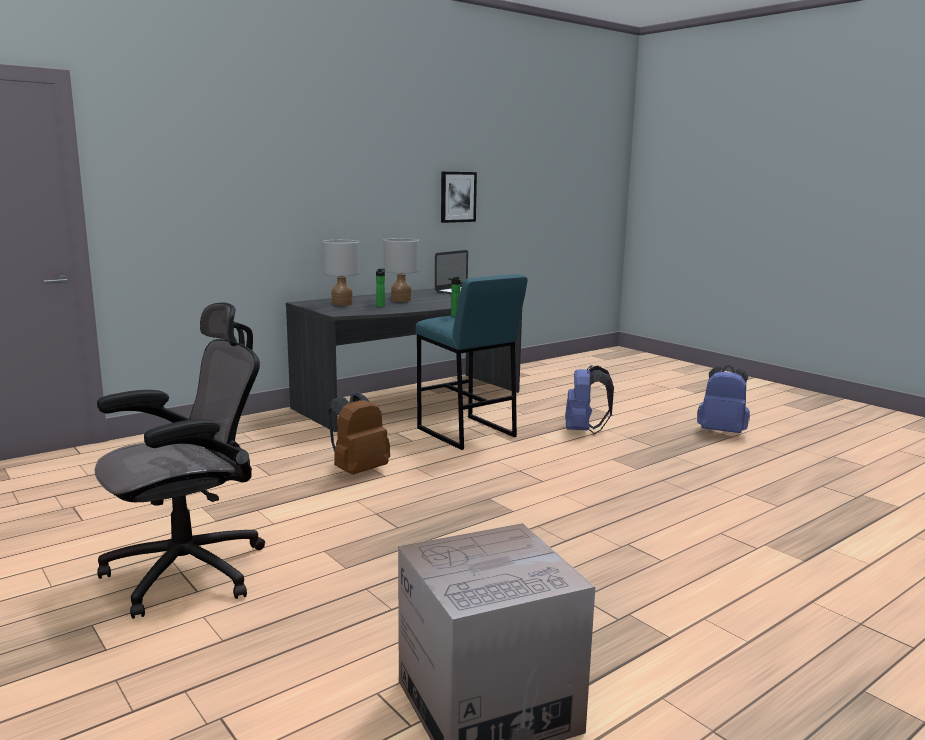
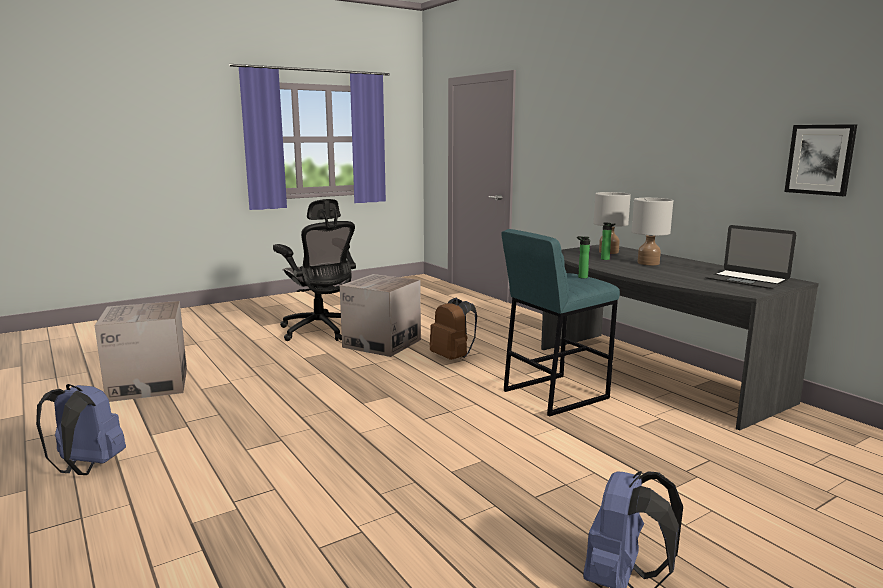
camera: 95 degrees right, 0 degrees up
(287, 514) = (382, 343): none -> cardboard box
(583, 431) = (583, 456): blue backpack -> blue backpack (86, 467)

